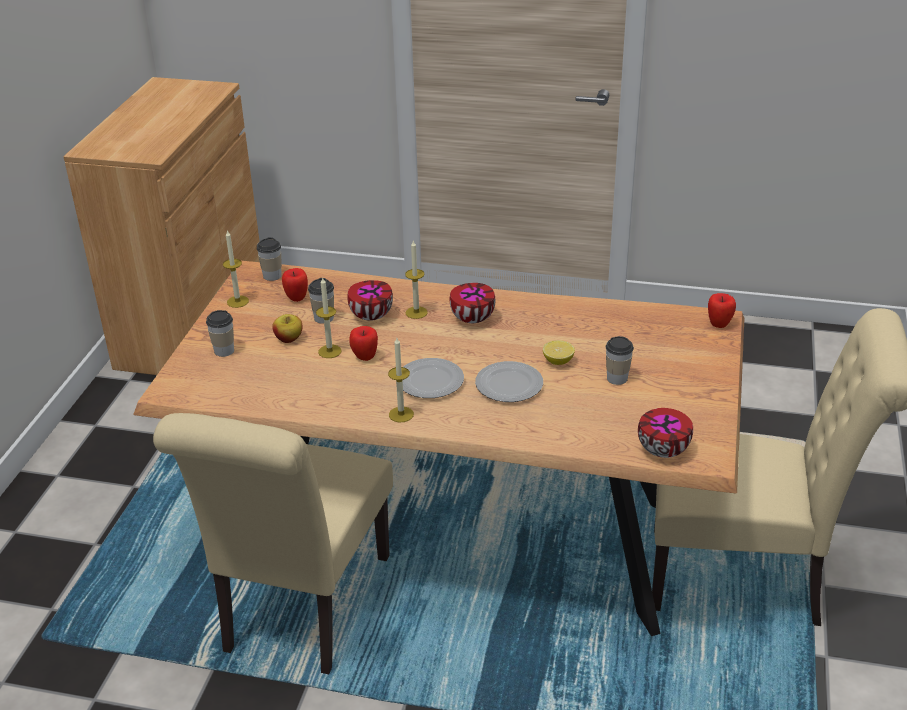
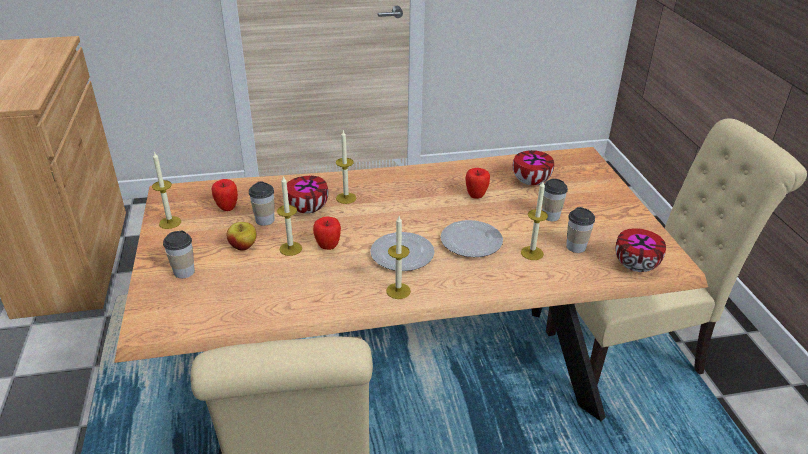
camera: 25 degrees left, 0 degrees up
(272, 276) = (190, 193): cup -> cup (576, 247)
(471, 318) = (396, 193): bowl -> bowl (529, 182)
(558, 361) = (494, 213): lemon -> none
(562, 411) = (532, 253): none -> candle
(719, 324) = (587, 159): apple -> apple (476, 195)

